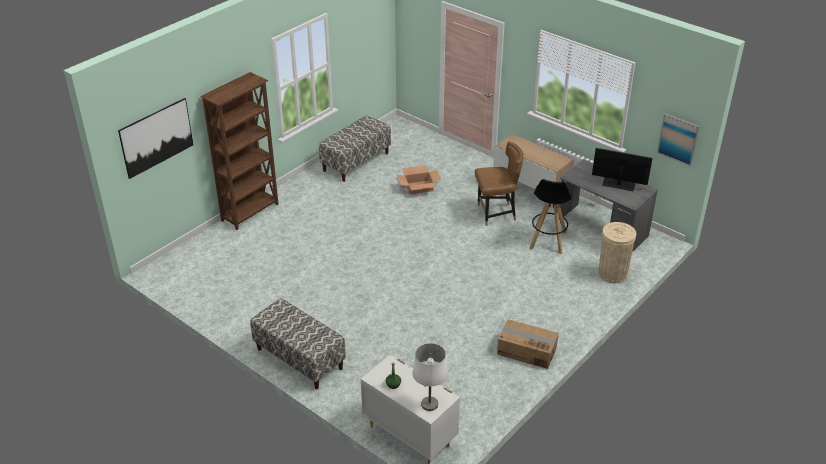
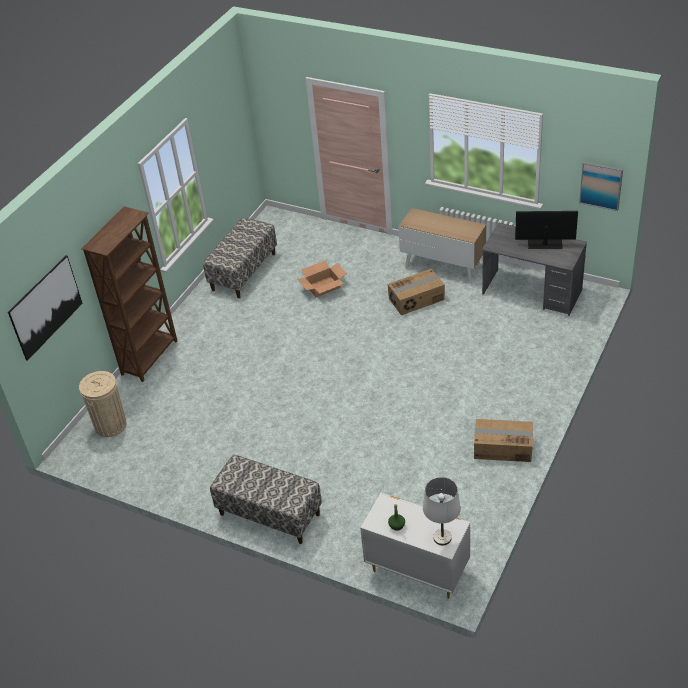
camera: 10 degrees left, 5 degrees up
(496, 213) = (416, 299): brown chair -> cardboard box
(548, 240) = (481, 318): black stool -> none
(612, 274) = (559, 340): beige trash can -> beige trash can (110, 425)

